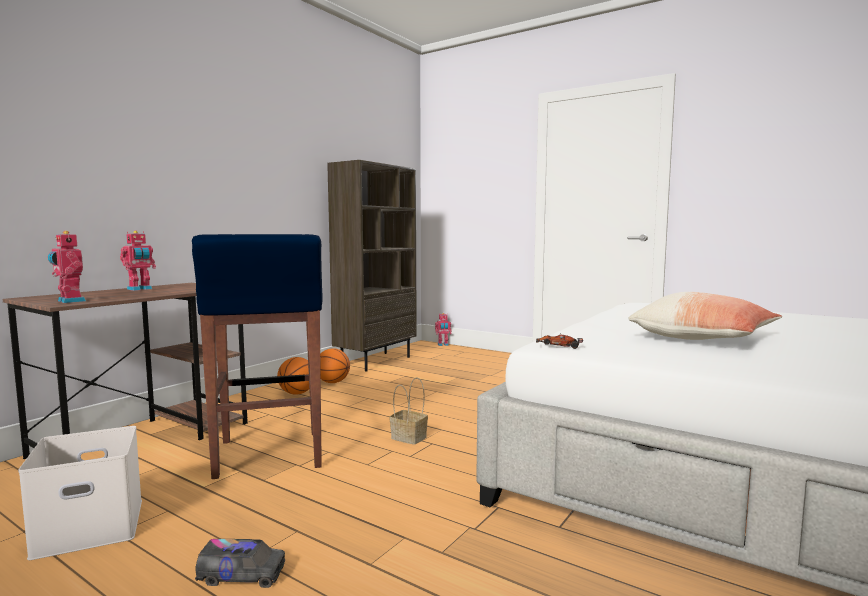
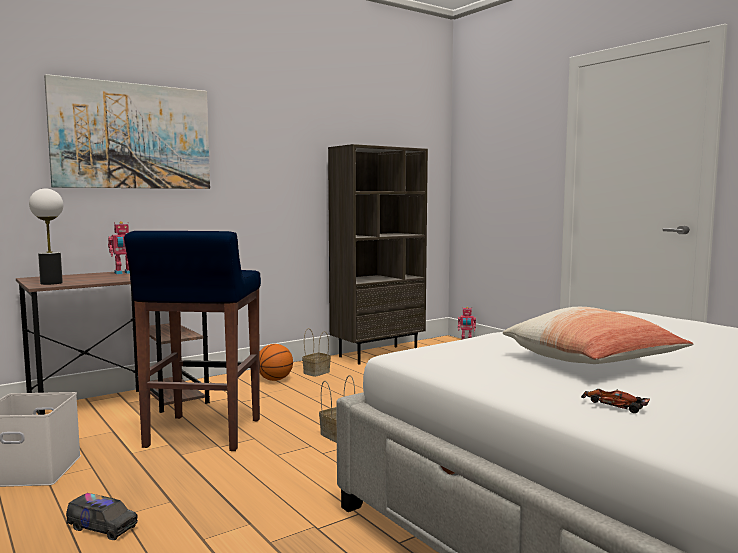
camera: 20 degrees right, 0 degrees up
(69, 301) = (51, 283): toy robot -> table lamp
(138, 136) = (132, 136): none -> picture
(333, 382) = (316, 372): basketball -> basket
(559, 346) = (413, 356): toy car -> toy car (614, 406)

